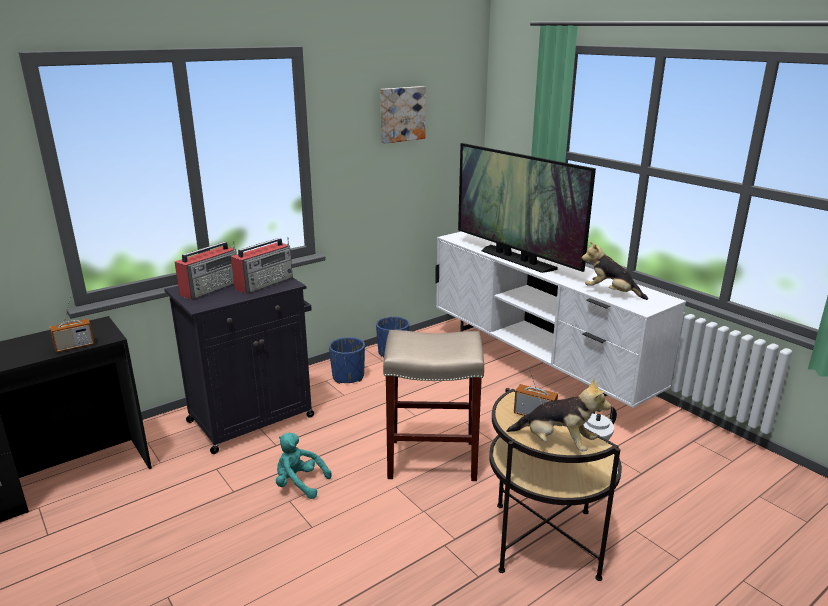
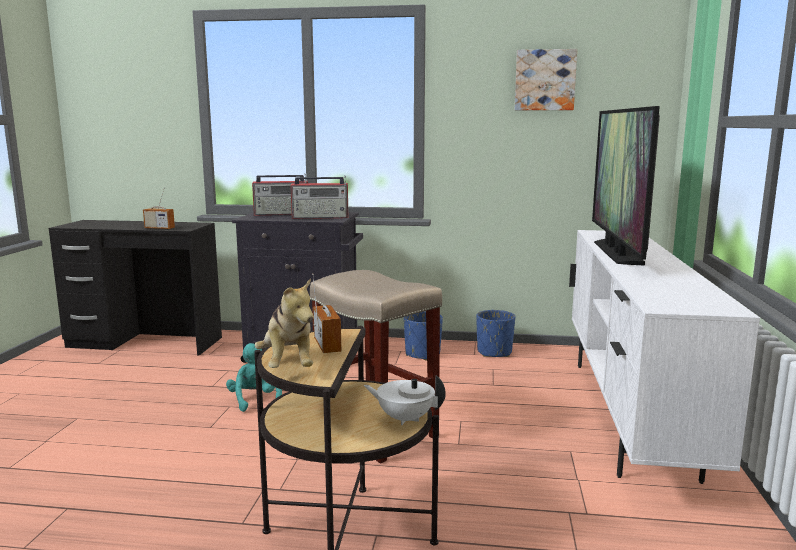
camera: 45 degrees right, 10 degrees down
(610, 293) = (656, 290): plush toy -> none

